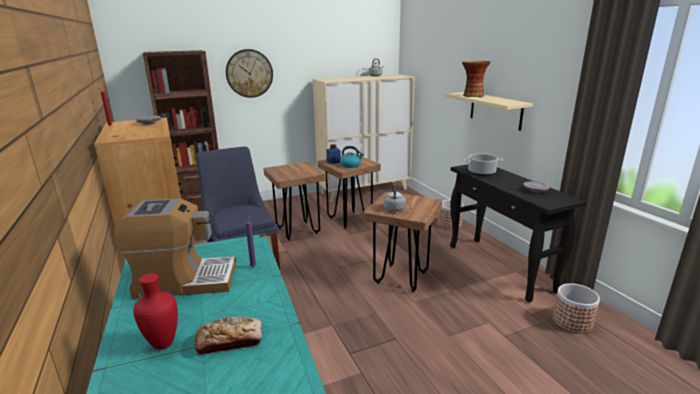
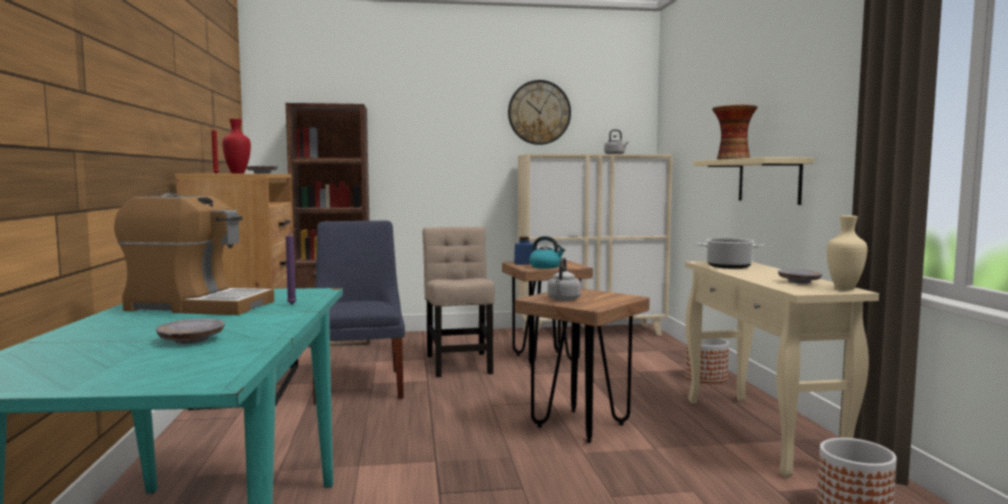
camera: 15 degrees right, 15 degrees down
(162, 345) = (113, 336): red vase -> red vase (236, 173)
(230, 341) = (192, 340): bread -> grey plate
(249, 73) = (428, 143): wall clock -> wall clock (539, 112)
(298, 230) = (459, 363): brown stool -> beige chair
(500, 268) = (761, 433): black console table -> beige console table
(566, 198) = (844, 289): none -> beige vase

